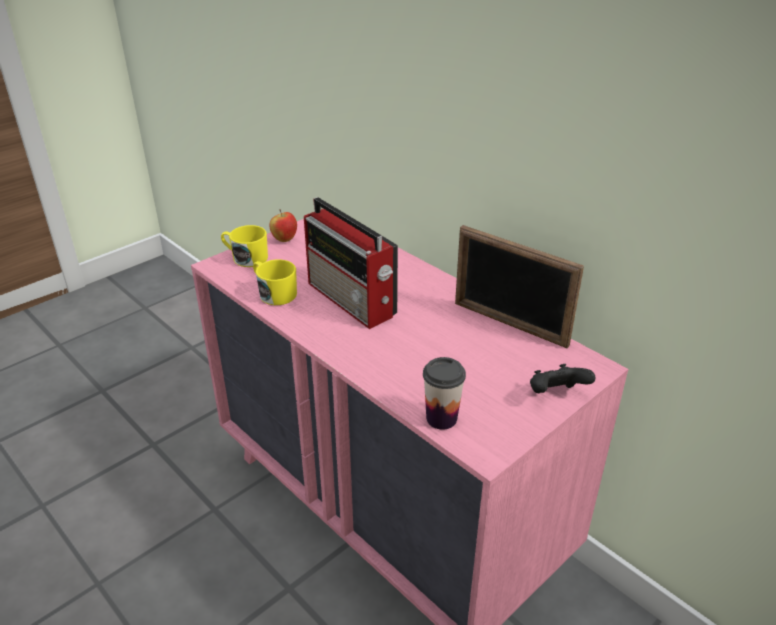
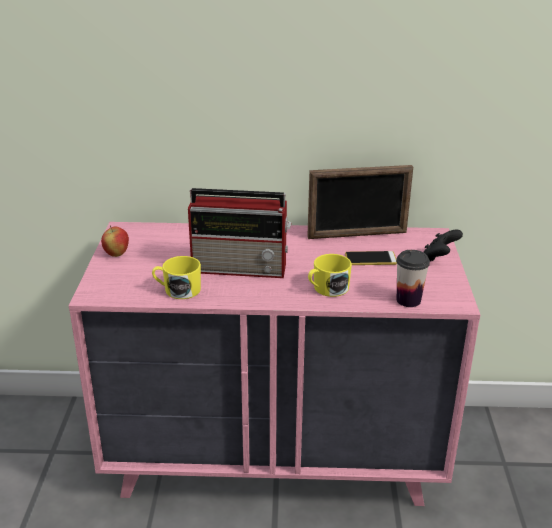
camera: 45 degrees left, 5 degrees down
(246, 258) = (108, 279): yellow mug -> yellow mug (327, 289)
(479, 355) = (370, 259): none -> phone

